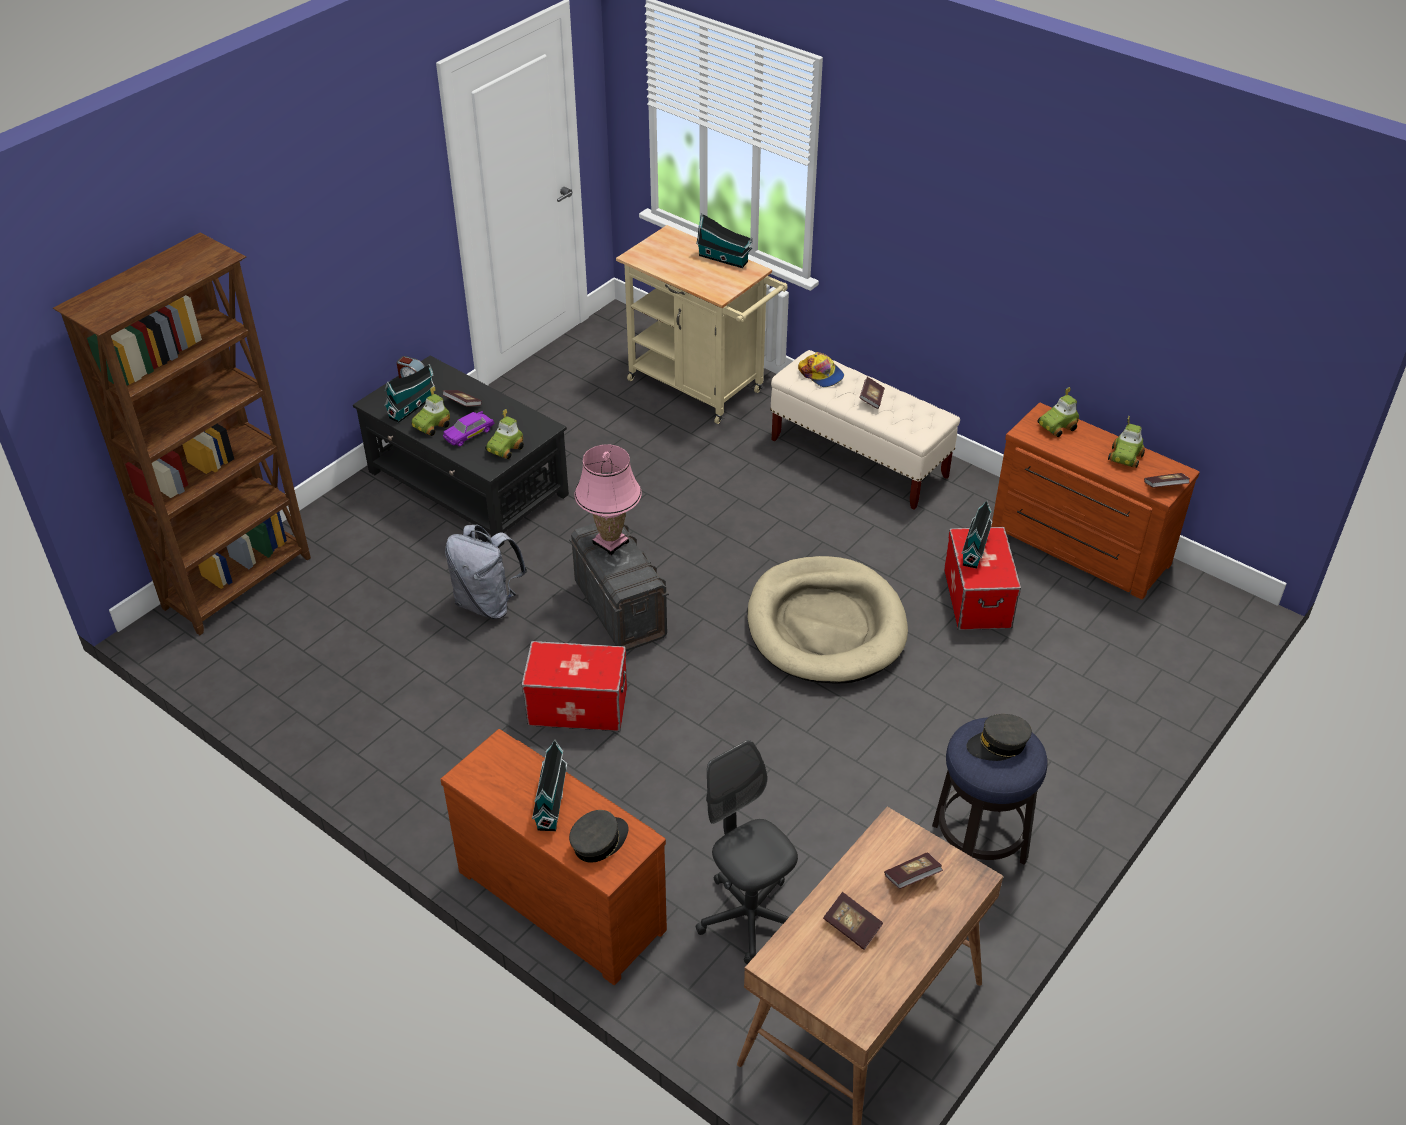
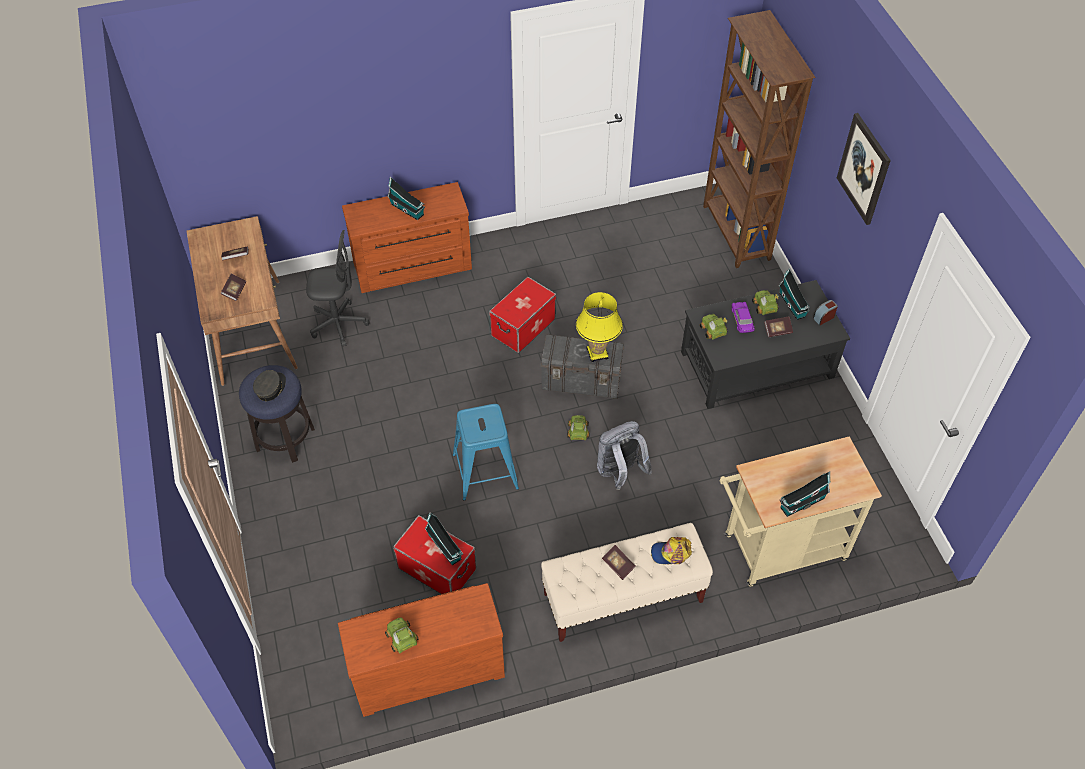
camera: 125 degrees right, 10 degrees up
(328, 195) = (864, 169): none -> picture
(488, 603) = (635, 326): grey backpack -> grey backpack (620, 473)
(599, 841) = (370, 215): grey cap -> none
(611, 542) = (597, 353): pink table lamp -> yellow table lamp
(825, 625) = (485, 471): beige dog bed -> blue stool
(1057, 426) = (467, 621): toy car -> toy car (577, 431)
(1165, 487) = (355, 637): book -> none

